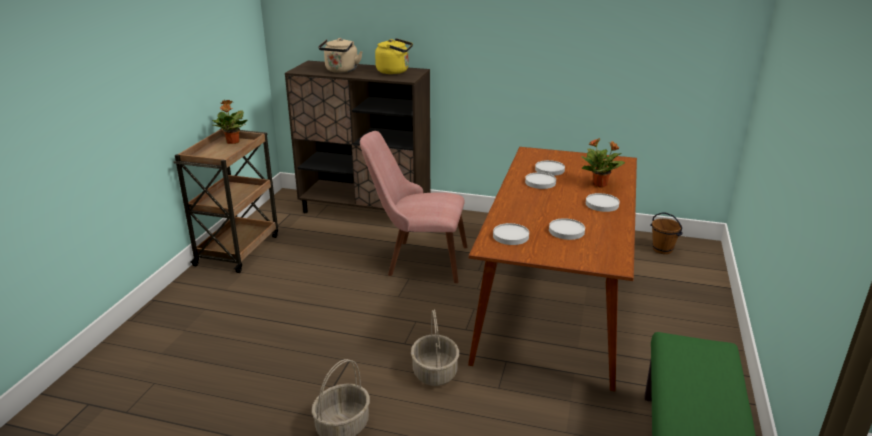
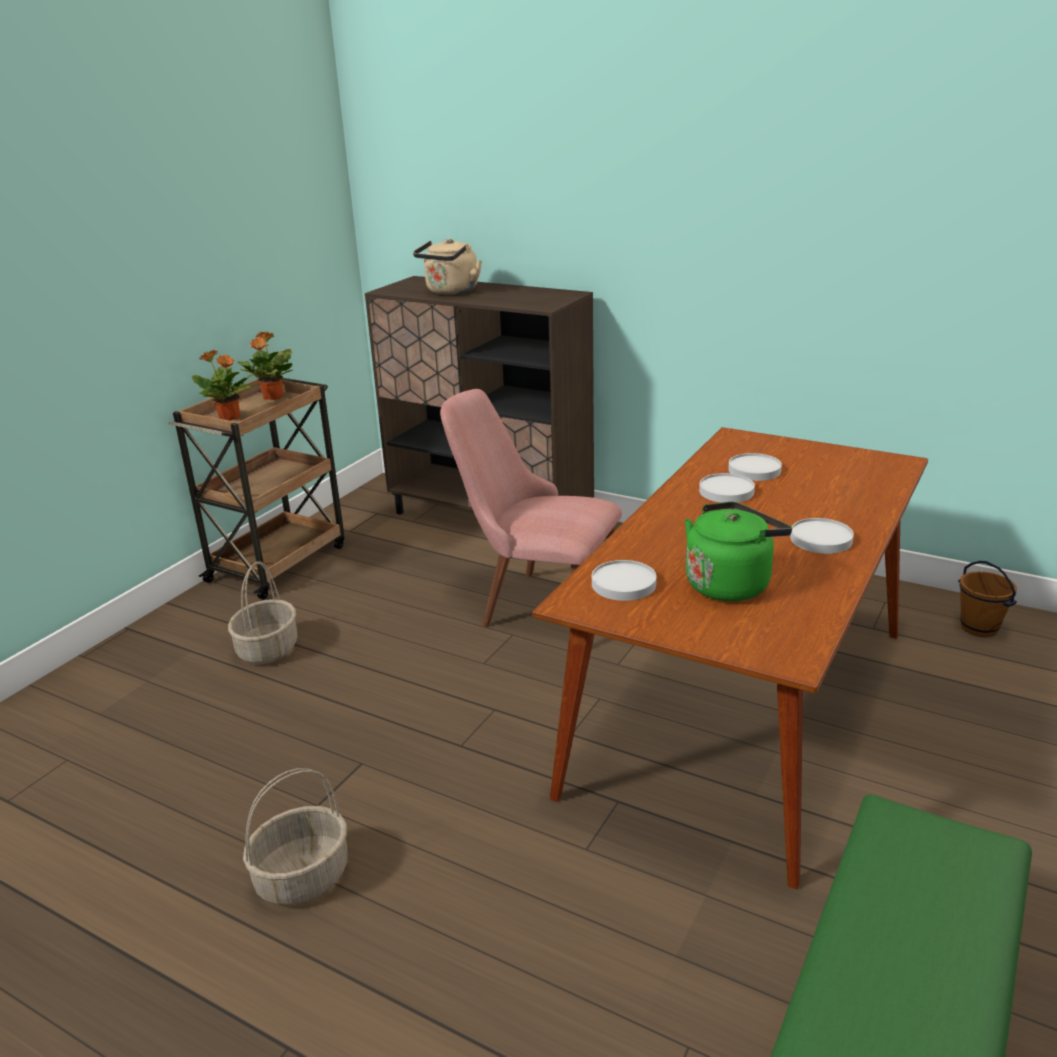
camera: 15 degrees right, 0 degrees up
(395, 71) = (533, 295): yellow kettle -> none
(435, 373) = (489, 805): basket -> basket (268, 650)
(566, 231) = (730, 583): white plate -> green kettle
(600, 185) = (835, 503): potted plant -> potted plant (230, 418)

